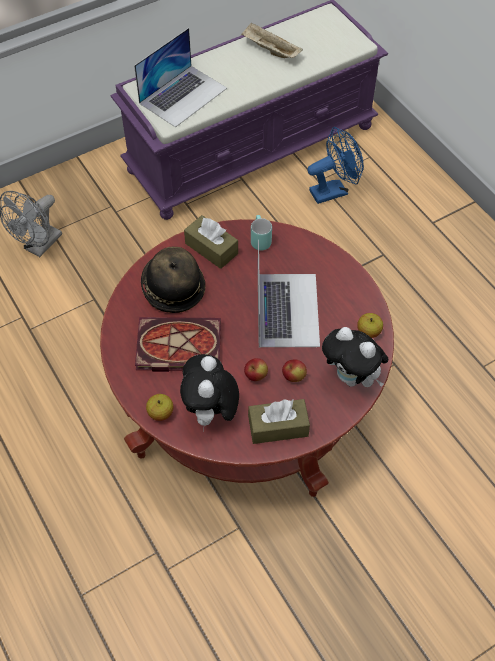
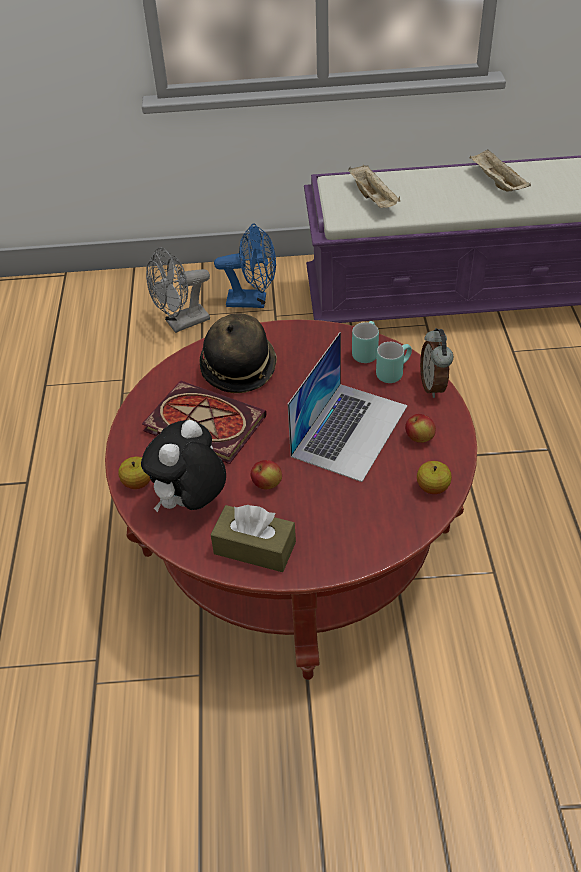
camera: 30 degrees right, 10 degrees down
(183, 95) = (373, 199): laptop -> beige tray
(211, 248) = (306, 344): brown tissue box -> none
(288, 249) = (392, 372): none -> turquoise mug
(294, 376) = (310, 502): apple -> apple (419, 438)
(324, 251) = (434, 386): none -> alarm clock
(334, 190) = (525, 366): blue fan -> blue fan (253, 301)
(352, 378) = (379, 529): plush toy -> none

